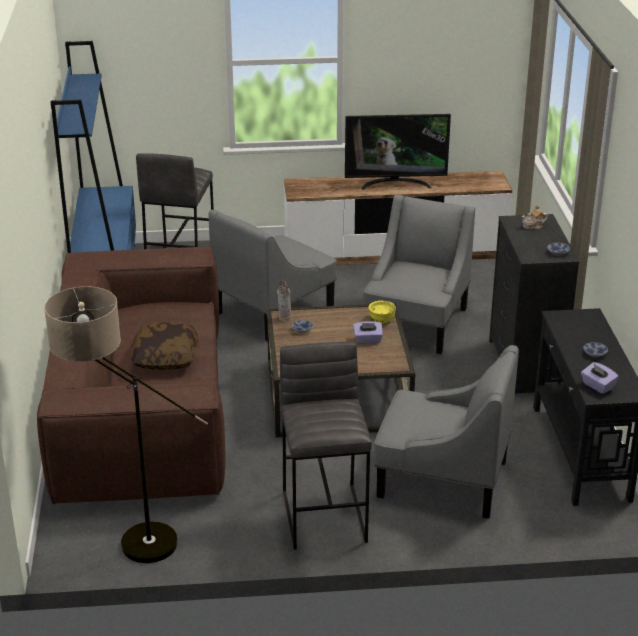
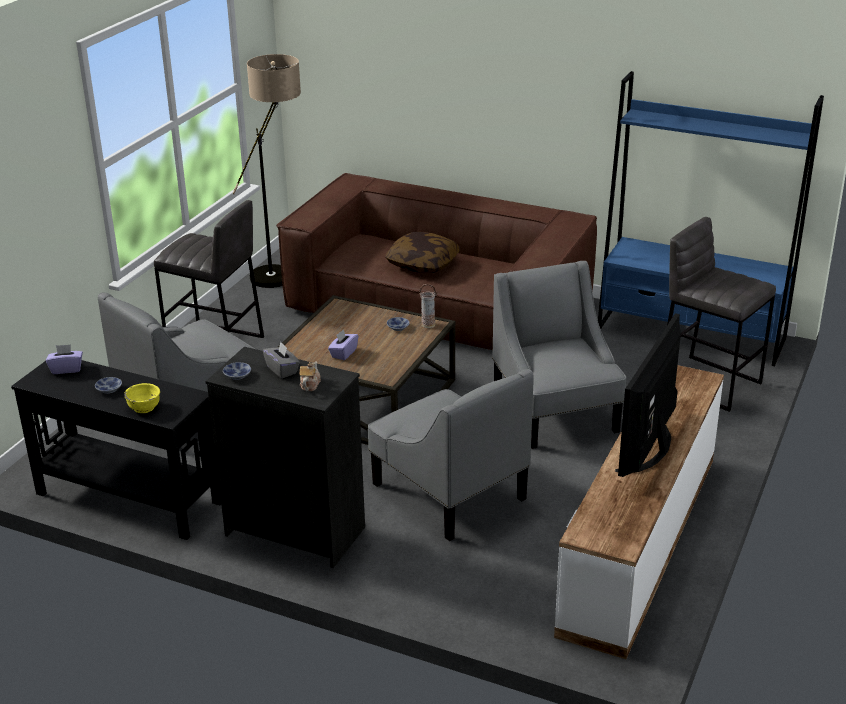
camera: 120 degrees right, 0 degrees up
(382, 319) = (370, 371): yellow bowl -> yellow bowl (144, 408)
(530, 240) = (282, 370): none -> grey tissue box

